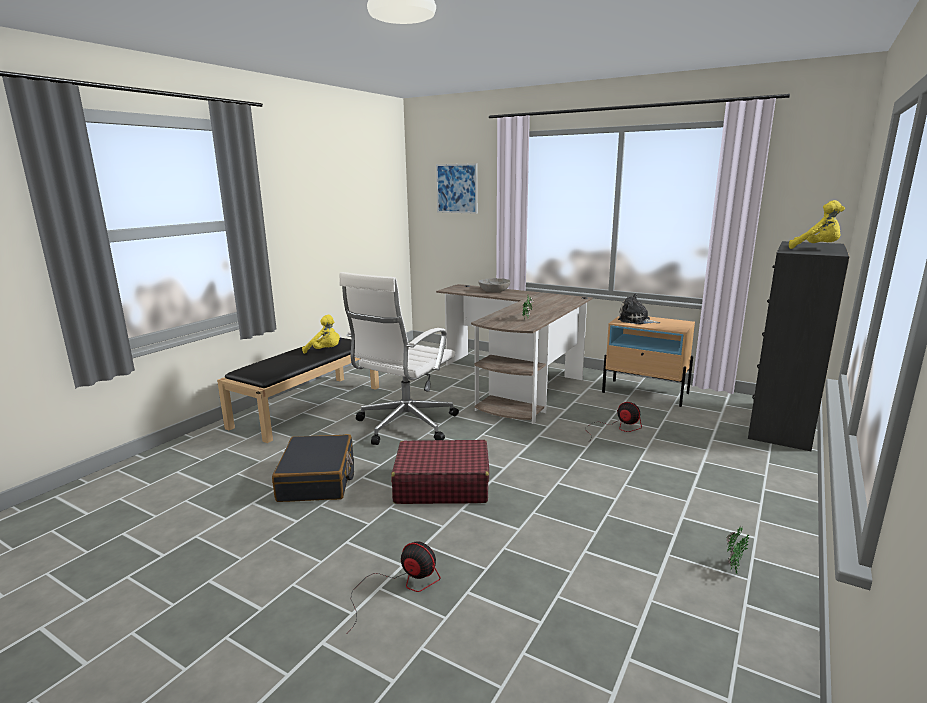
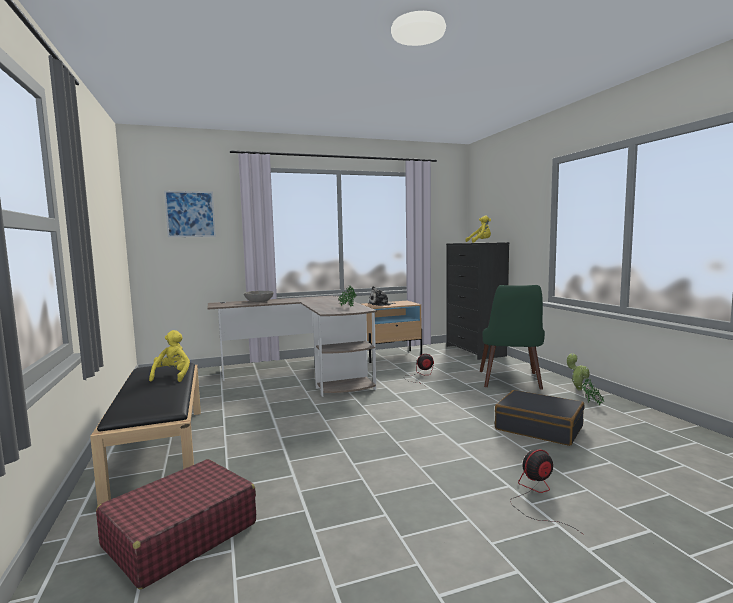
camera: 50 degrees left, 10 degrees down
(317, 479) = (324, 484): black suitcase -> black suitcase (539, 428)
(325, 351) = (173, 376): yellow plush toy -> yellow plush toy turned 60 degrees counterclockwise
(404, 425) = (295, 424): white office chair -> none
(441, 485) = (414, 439): red suitcase -> red suitcase (180, 535)
(702, 486) = (511, 382): none -> green chair
(778, 542) = (577, 389): none -> potted plant

